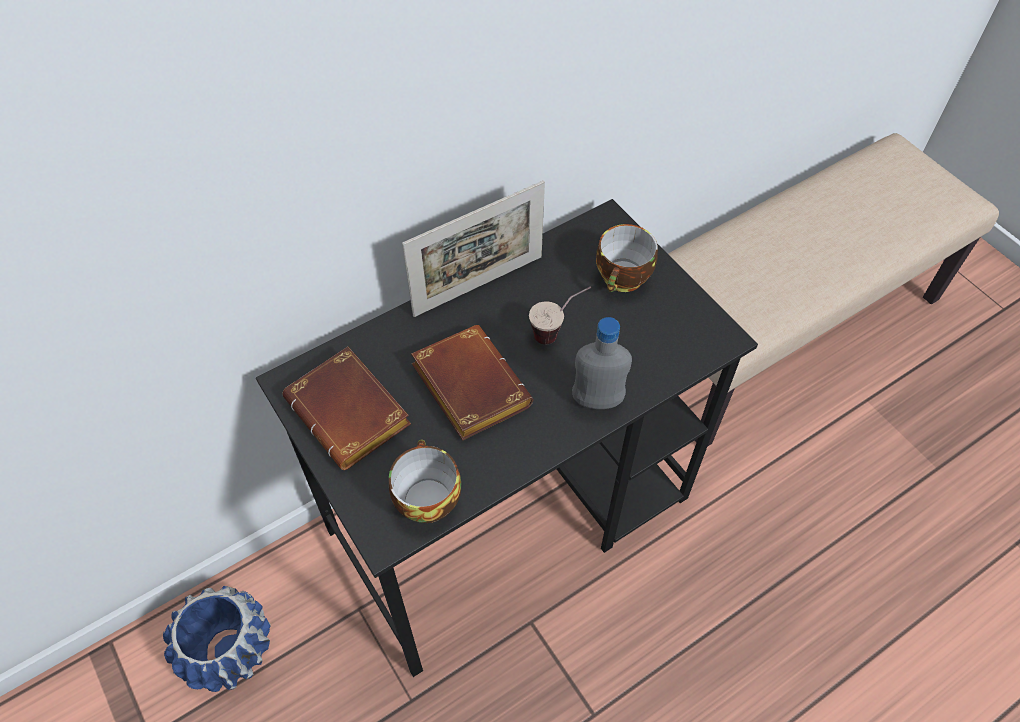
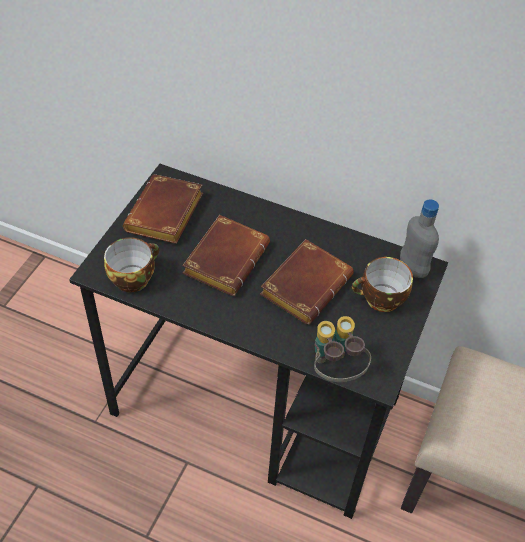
camera: 55 degrees right, 5 degrees down
(227, 649) = (71, 310): blue planter -> none
(478, 285) = (307, 227): picture frame -> none
(558, 331) = (305, 284): cup -> brown book
(597, 401) = (266, 330): grey bottle -> grey bottle (412, 268)
(687, 366) = (335, 370): none -> binoculars

